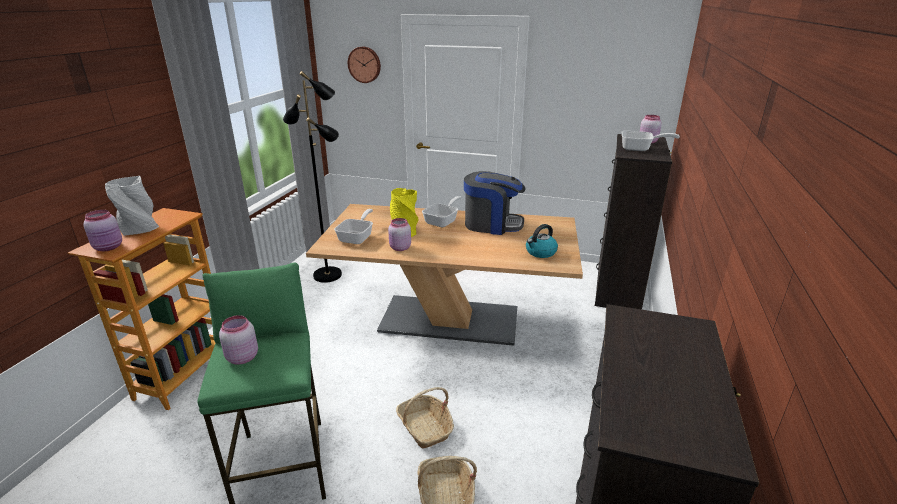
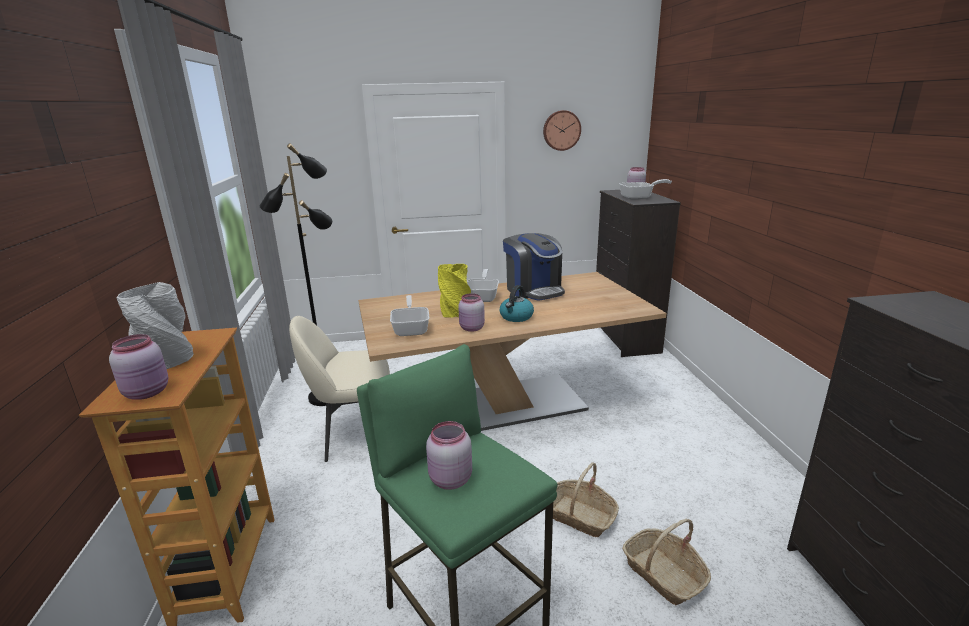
camera: 25 degrees left, 5 degrees down
(322, 310) = (354, 434): none -> beige chair
(365, 64) = (319, 144): wall clock -> wall clock (561, 130)
(492, 224) = (534, 290): coffee machine -> coffee machine turned 75 degrees clockwise
(540, 252) = (609, 304): kettle -> kettle (516, 317)

